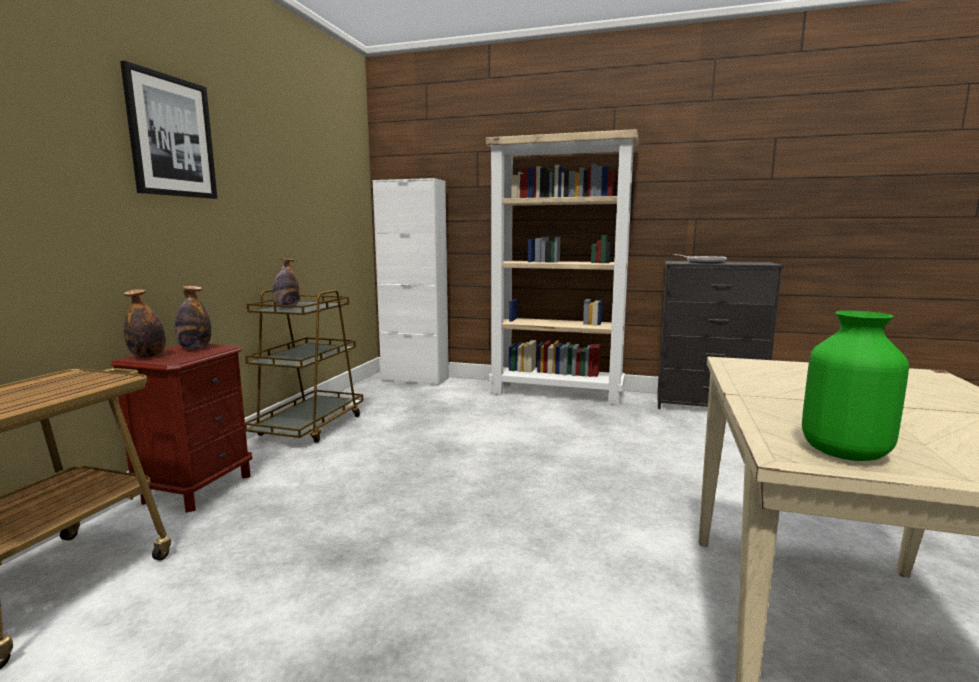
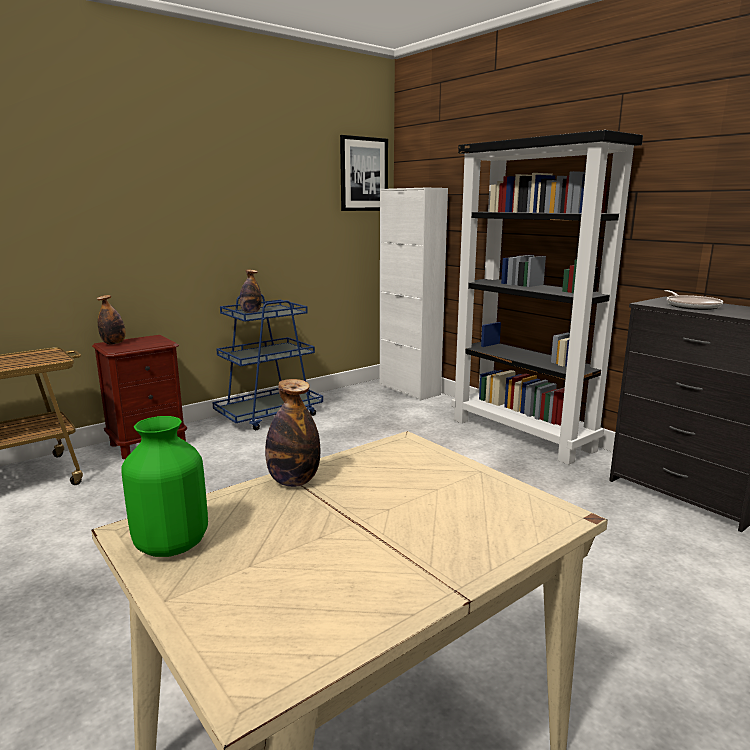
camera: 35 degrees right, 5 degrees up
(171, 137) = (154, 176): picture -> picture (363, 174)
(195, 348) = (149, 341): bottle -> bottle (293, 481)
(310, 426) = (270, 415): brown cart -> blue cart
(557, 393) = (522, 435): beige bookcase -> black bookcase

